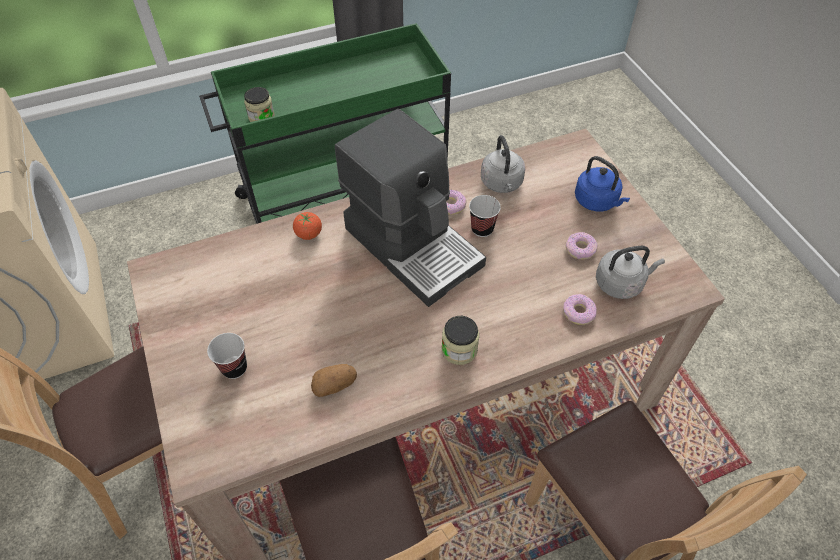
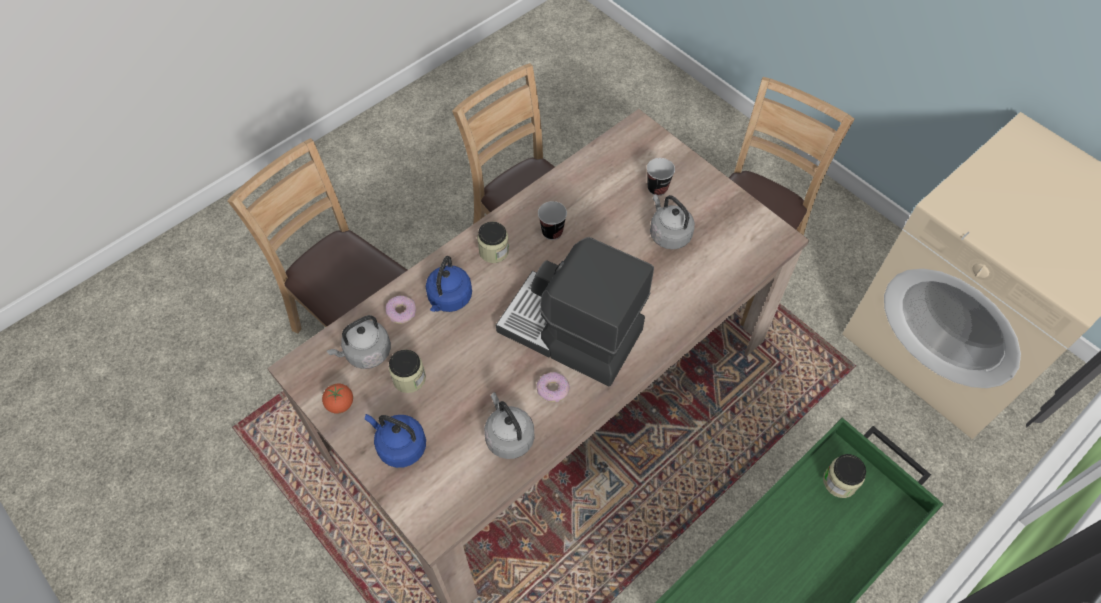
camera: 160 degrees right, 5 degrees up
(260, 310) = (668, 234): none -> grey kettle
(309, 234) = (672, 313): tomato -> tomato (340, 404)
(335, 385) = (577, 198): potato -> none
(482, 229) = (511, 371): cup -> cup (552, 232)
(524, 311) = (449, 299): none -> blue kettle
(580, 249) = (409, 378): donut -> jar

